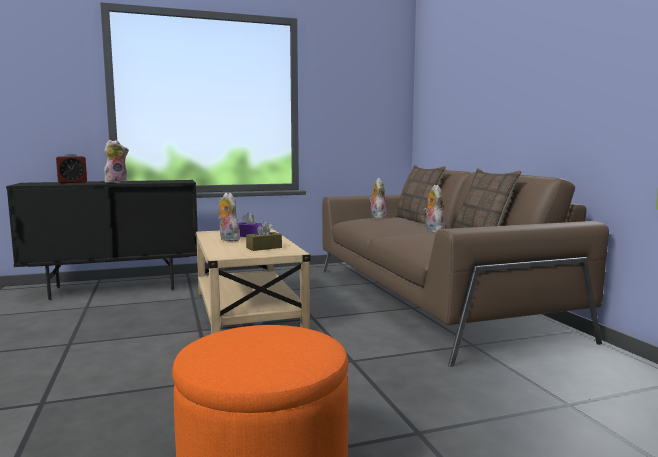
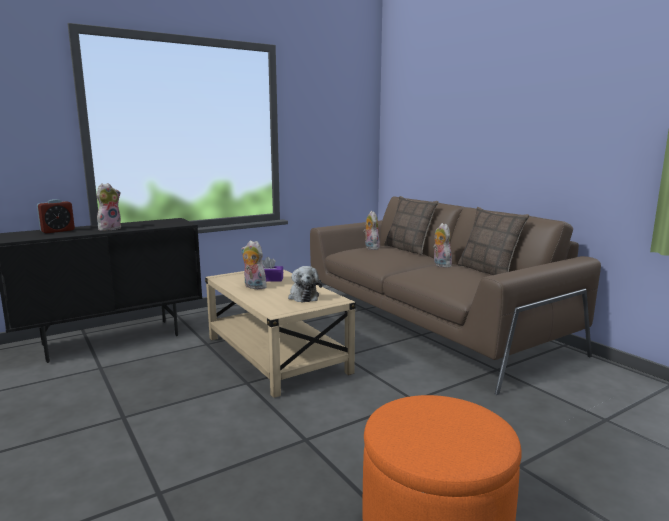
camera: 15 degrees left, 5 degrees up
(264, 248) = (303, 296): brown tissue box -> plush toy

